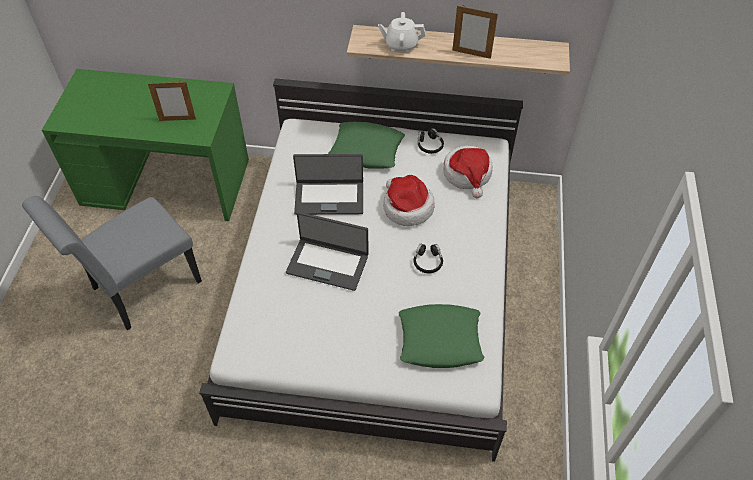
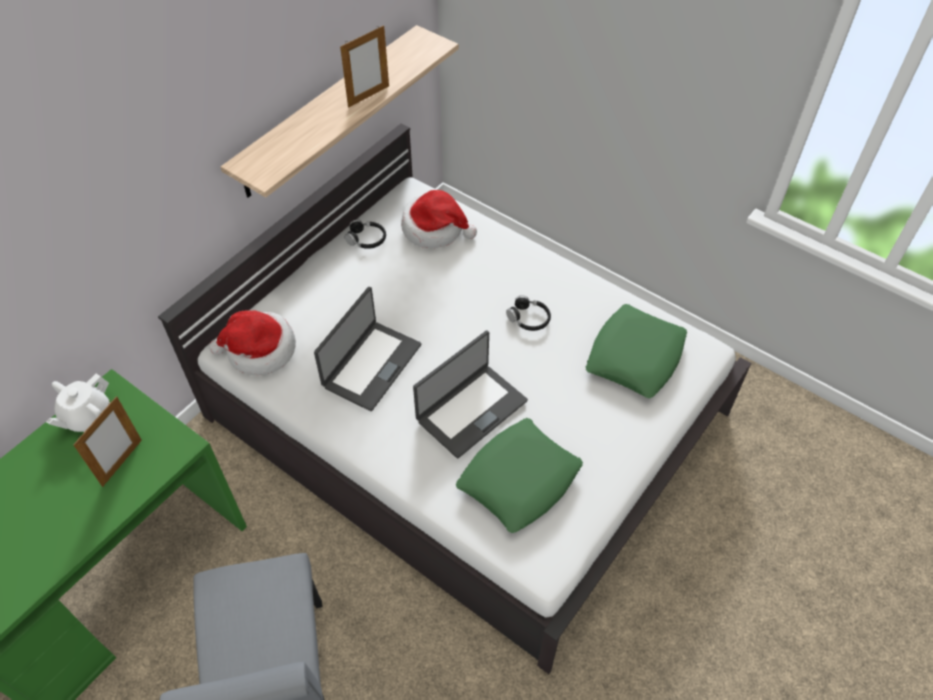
camera: 60 degrees left, 0 degrees up
(367, 150) = (326, 297): green pillow -> green pillow (519, 479)
(401, 45) = (299, 142): white teapot -> white teapot (87, 416)
(407, 207) = (441, 301): hat -> hat (259, 350)

